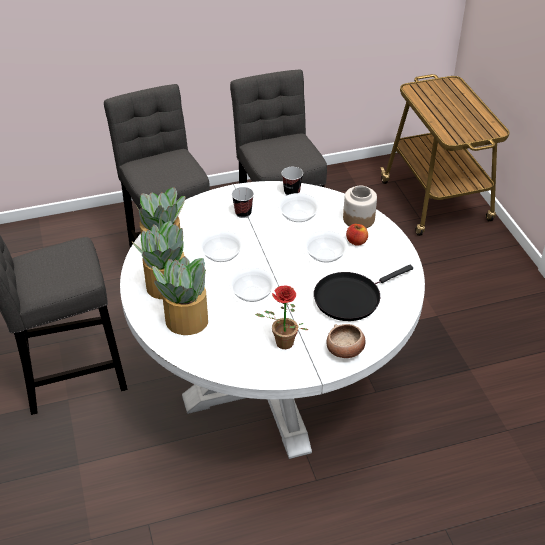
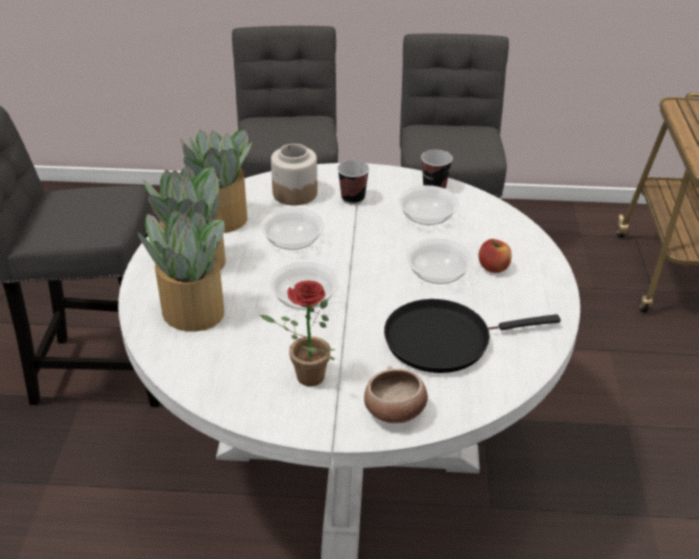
camera: 20 degrees right, 5 degrees down
(358, 219) = (512, 239): jar -> jar (294, 193)

